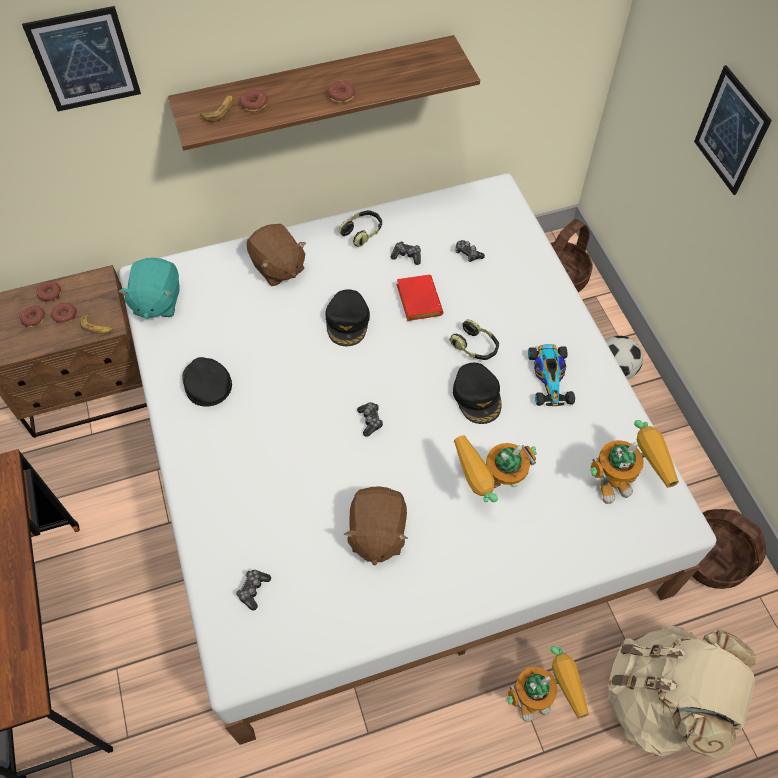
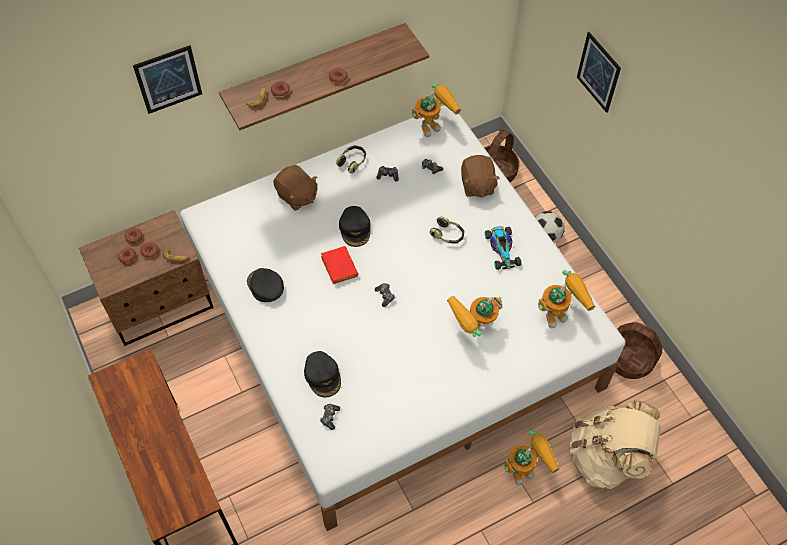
camera: 10 degrees left, 0 degrees up
(157, 301) = (214, 232): turquoise plush toy -> none
(377, 533) = (404, 369): brown plush toy -> brown plush toy (477, 185)
(417, 300) = (401, 207): red book -> red book (337, 266)
(477, 396) = (455, 269): black cap -> black cap (323, 376)
(482, 197) = (434, 124): none -> toy robot

